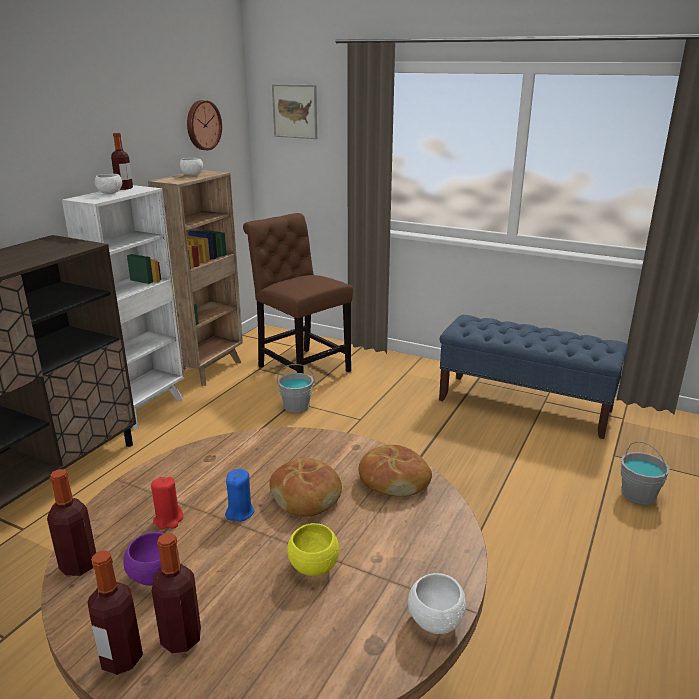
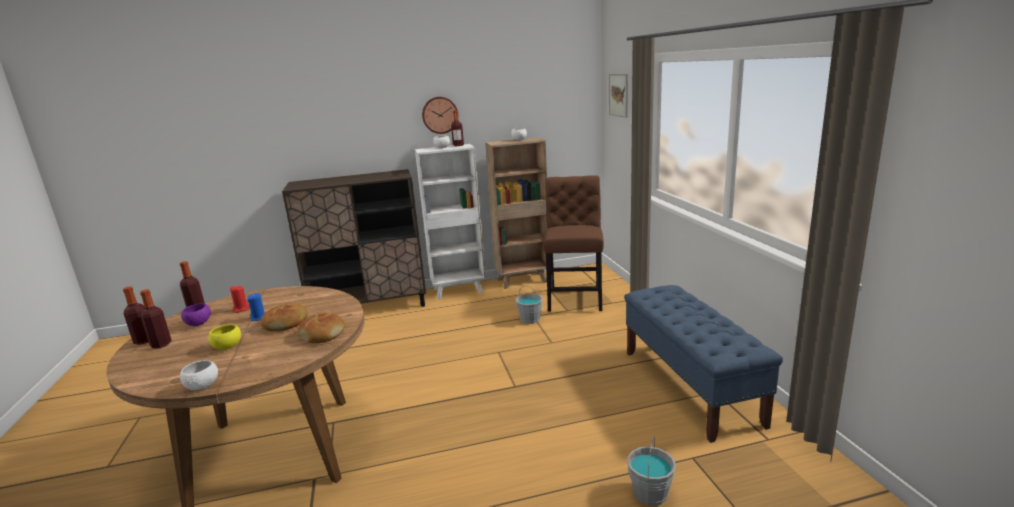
camera: 50 degrees right, 5 degrees down
(202, 125) = (546, 105): wall clock -> wall clock (440, 115)

